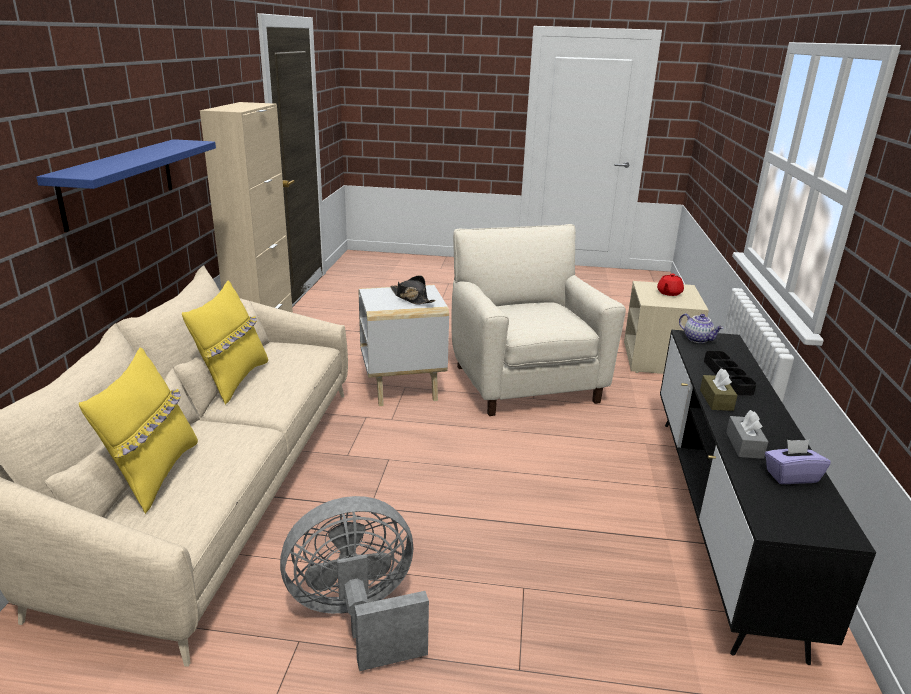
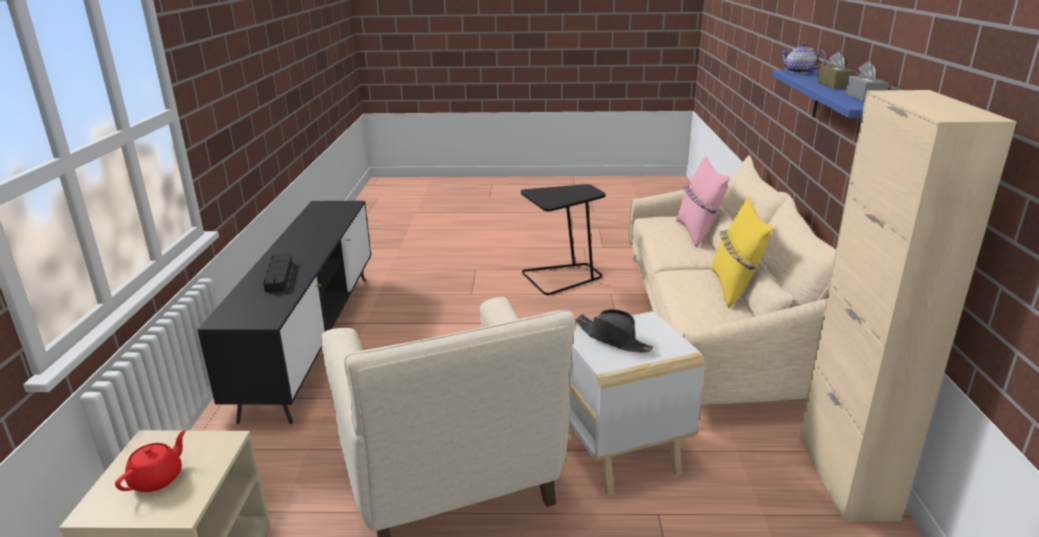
camera: 175 degrees right, 0 degrees up
(154, 474) = (697, 233): yellow pillow -> pink pillow
(358, 617) = (562, 277): grey fan -> black side table
(698, 339) = (260, 316): teapot -> teapot (799, 72)
(716, 400) = (313, 256): brown tissue box -> brown tissue box (834, 85)
(744, 445) = (326, 232): grey tissue box -> grey tissue box (864, 97)
(791, 476) = (315, 220): purple tissue box -> none

